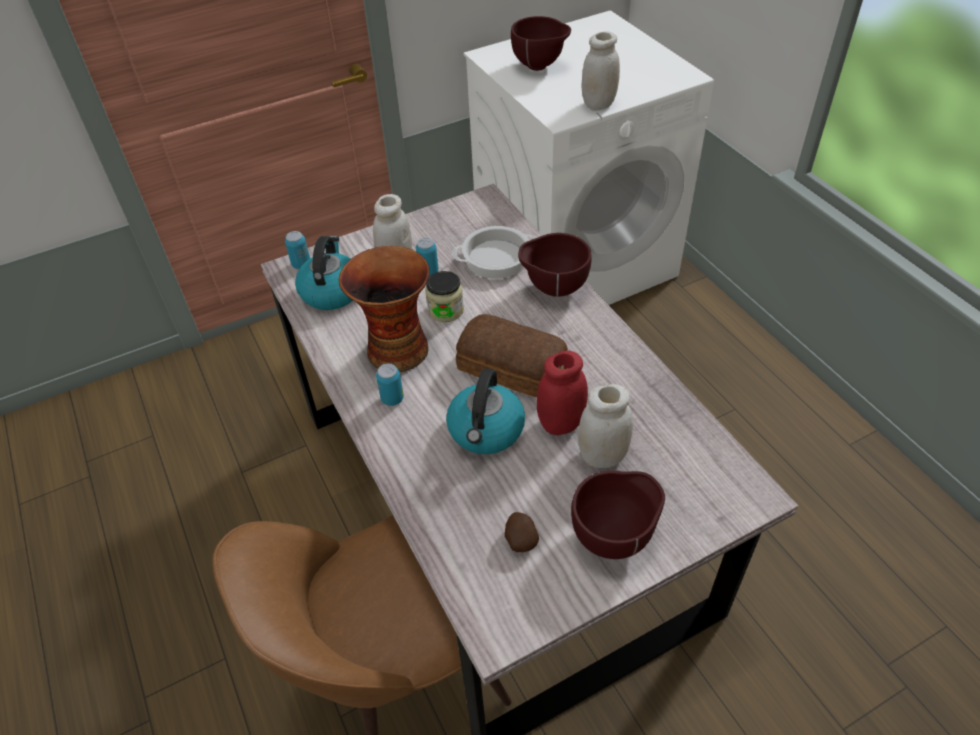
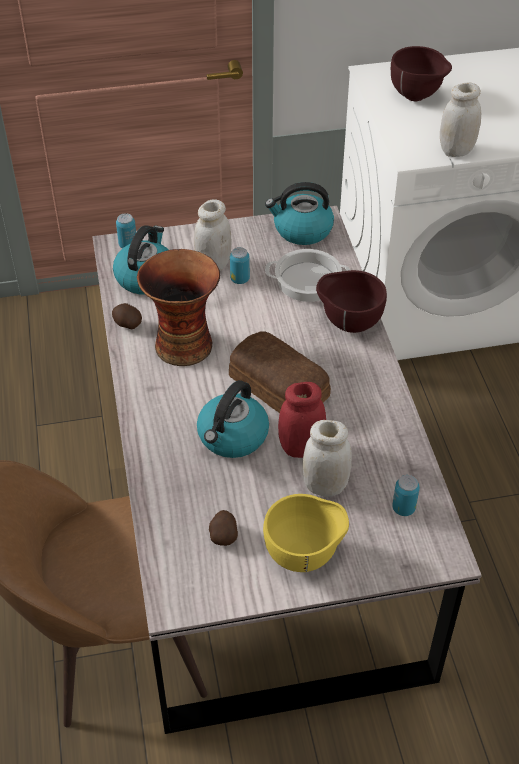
camera: 15 degrees right, 0 degrees up
(330, 343) = (127, 324): none -> potato
(392, 399) = (162, 388): can -> can (403, 508)
(445, 310) = (241, 319): jar -> none
(470, 212) = (302, 230): none -> kettle
(614, 537) = (304, 555): brown bowl -> yellow bowl

